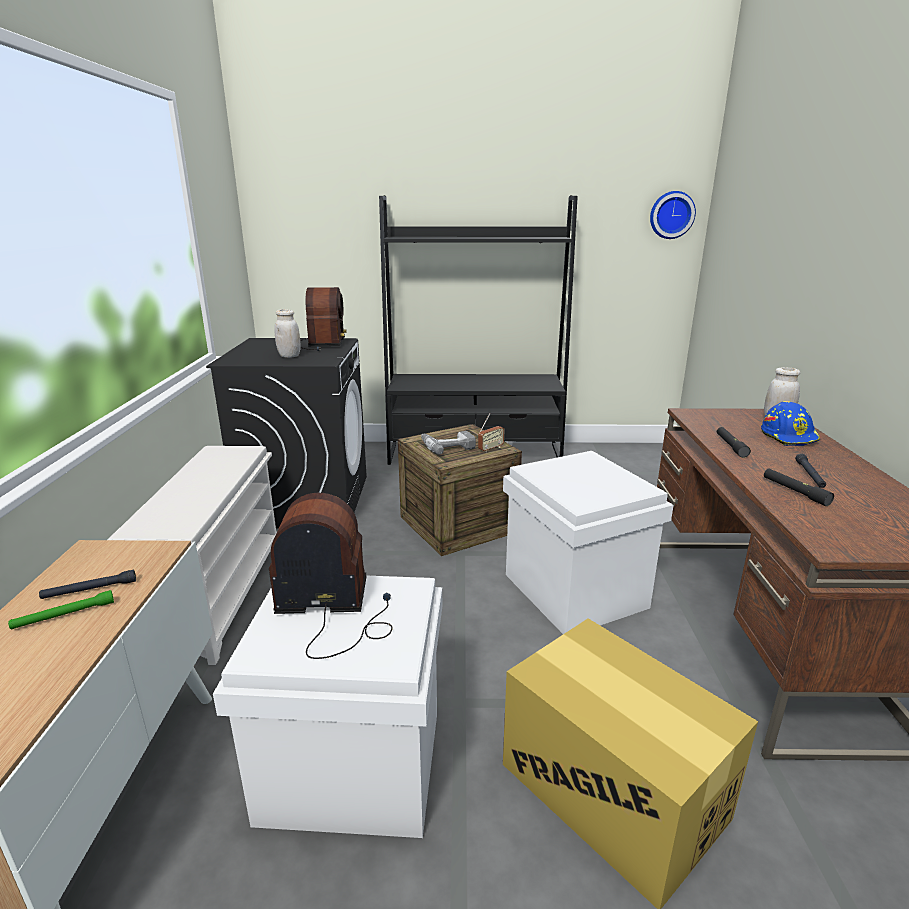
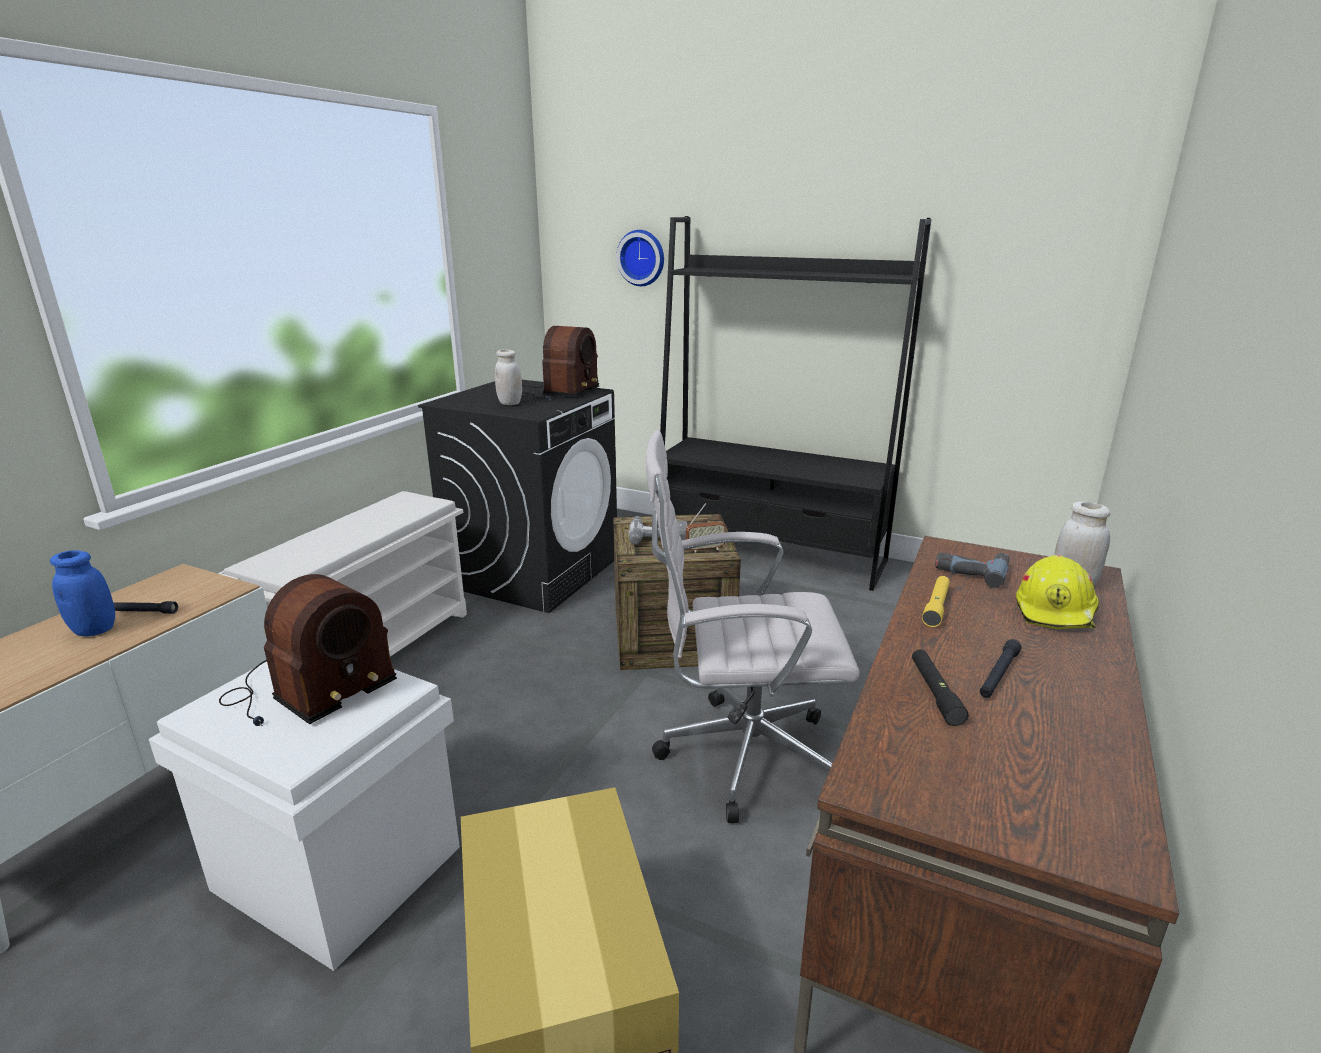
camera: 25 degrees right, 0 degrees up
(64, 615) = (94, 630): green flashlight -> blue jar
(334, 610) = (307, 690): radio -> radio turned 105 degrees clockwise
(573, 590) = (739, 755): white storage box -> white office chair
(671, 215) = (1090, 248): wall clock -> wall clock (642, 258)
(720, 423) = (972, 570): none -> power drill
(730, 446) = (936, 607): black flashlight -> yellow flashlight
(789, 436) = (1056, 611): blue hard hat -> yellow hard hat

